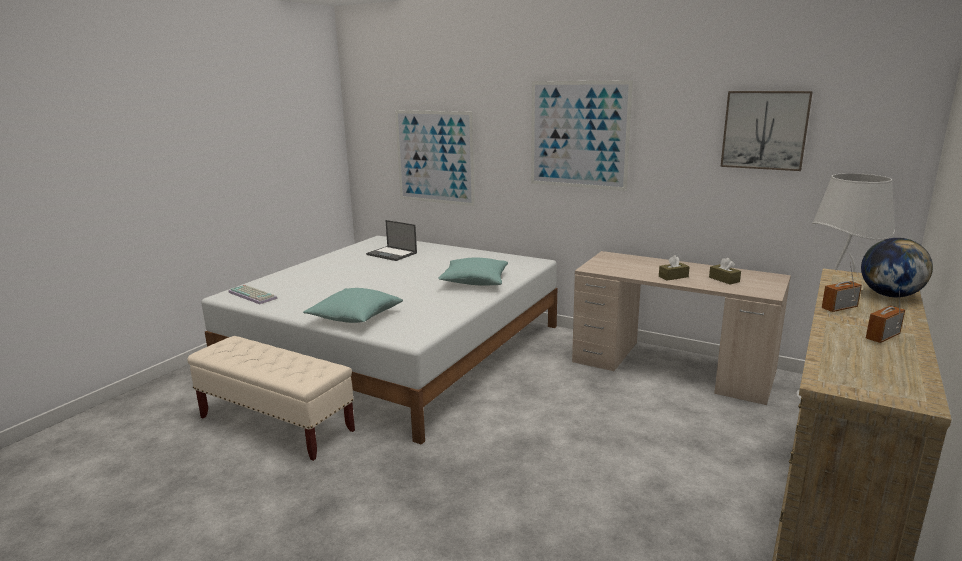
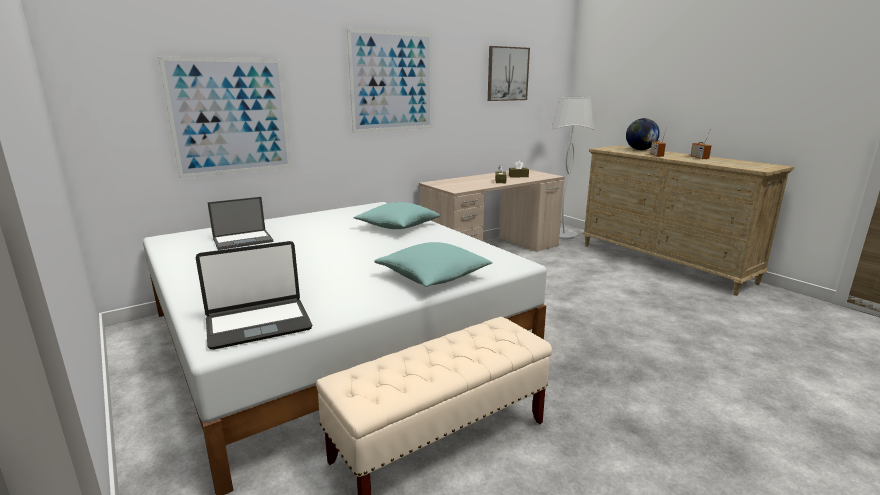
camera: 65 degrees left, 0 degrees up
(254, 295) = (258, 324): keyboard -> laptop

